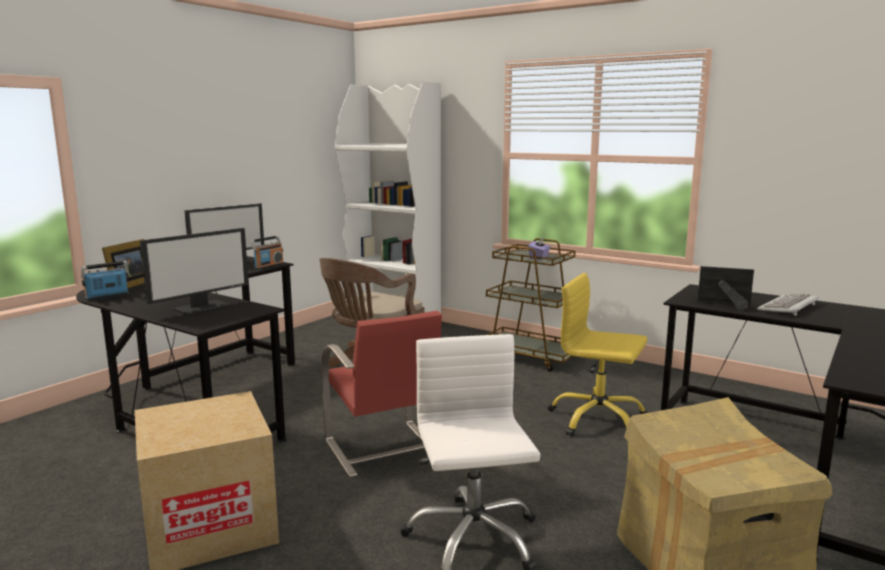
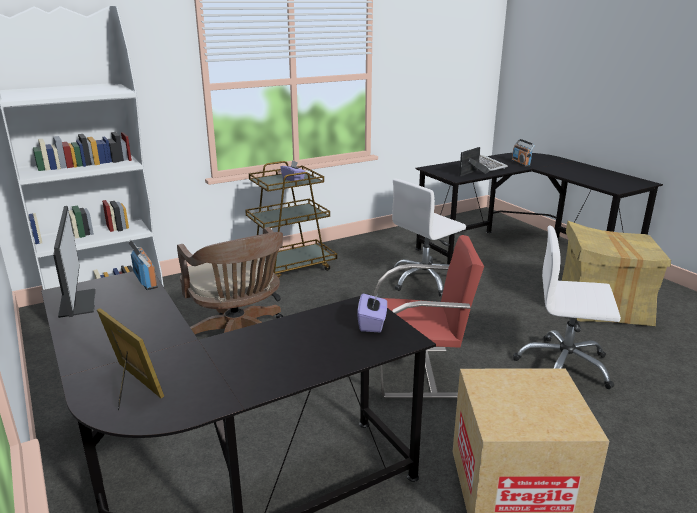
camera: 65 degrees left, 10 degrees up
(107, 296) = (186, 403): radio -> radio (521, 163)
(201, 306) = (319, 335): monitor -> none
(226, 315) = (372, 323): none -> purple tissue box
(597, 420) = (424, 280): yellow office chair -> white office chair

